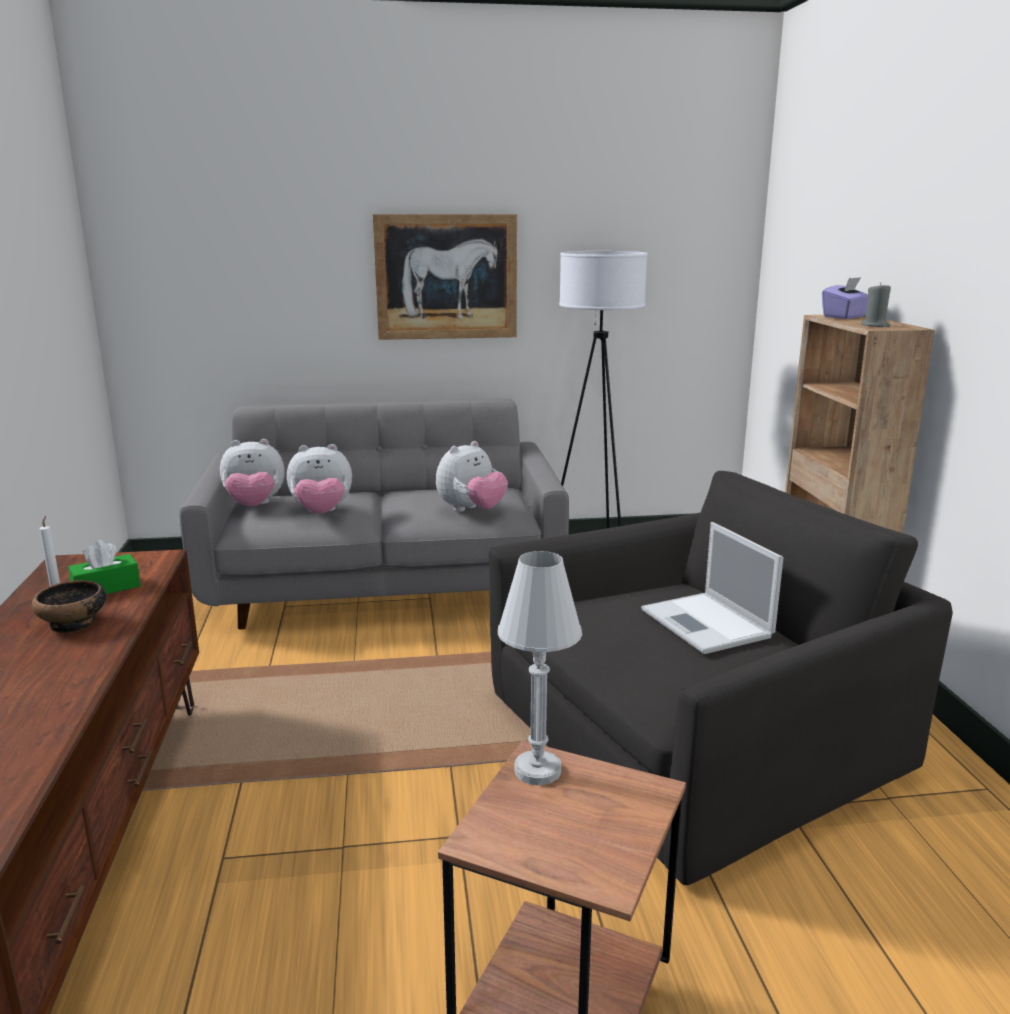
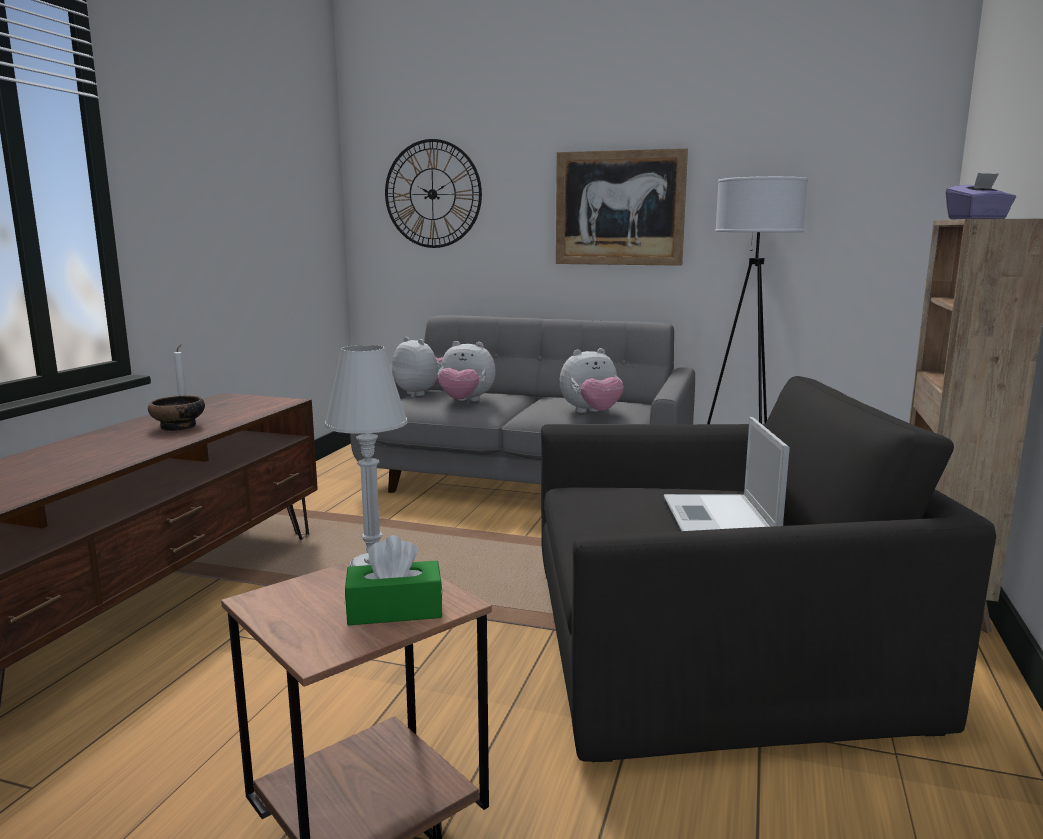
camera: 25 degrees right, 5 degrees down
(106, 588) = (228, 412): green tissue box -> green tissue box (394, 610)
(216, 260) = (432, 194): none -> wall clock
(254, 506) = (422, 393): plush toy -> plush toy turned 150 degrees counterclockwise
(875, 325) = (988, 218): grey candle -> none

